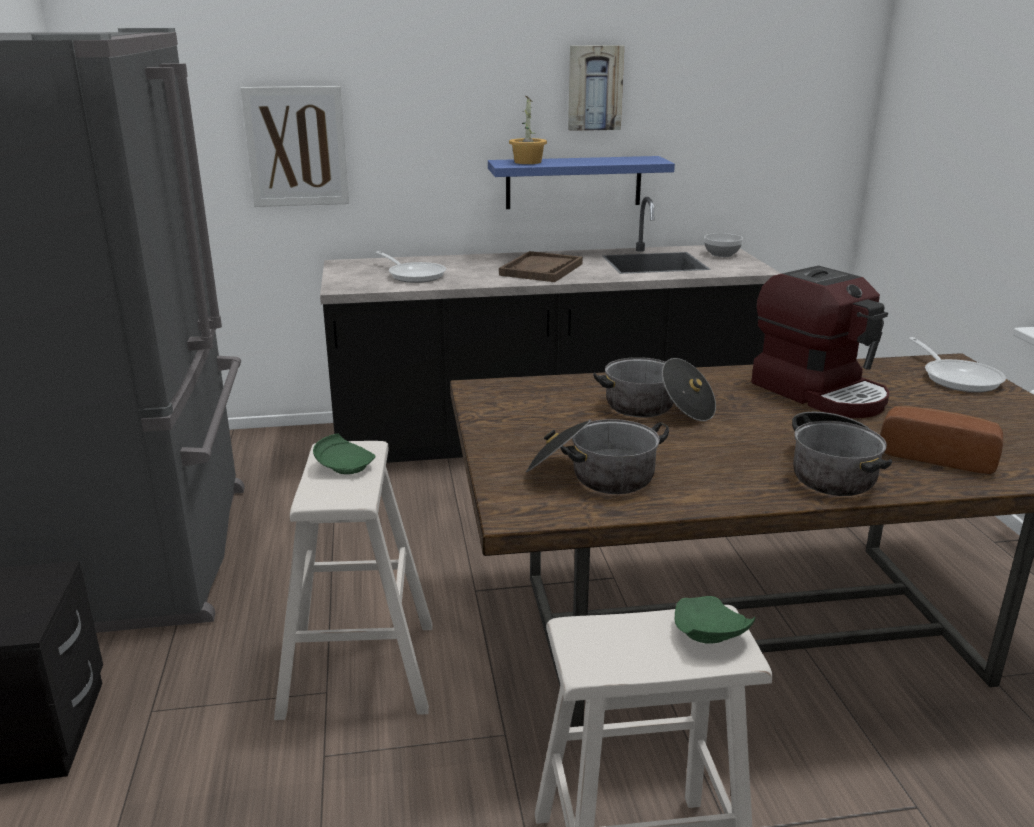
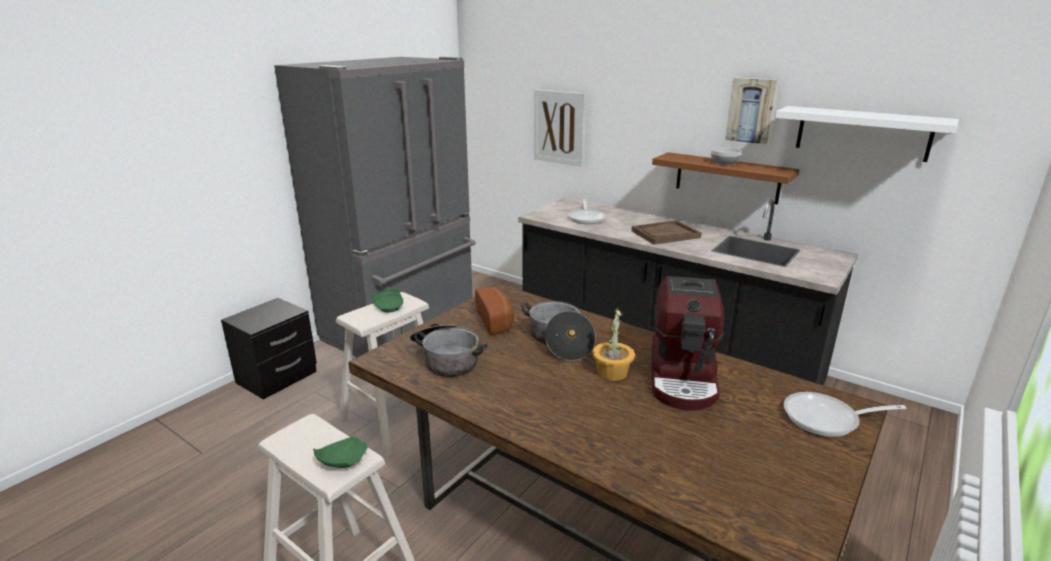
camera: 45 degrees right, 0 degrees up
(527, 162) = (685, 158): potted plant -> potted plant (611, 372)
(573, 182) = (727, 178): blue shelf -> brown shelf
(720, 102) = (862, 133): none -> white shelf
(722, 254) = (825, 259): bowl -> bowl (725, 163)
(832, 471) = (566, 424): cooking pot -> none
(937, 455) = (658, 455): bread -> bread (496, 320)
(958, 378) = (827, 419): frying pan -> frying pan turned 60 degrees clockwise

